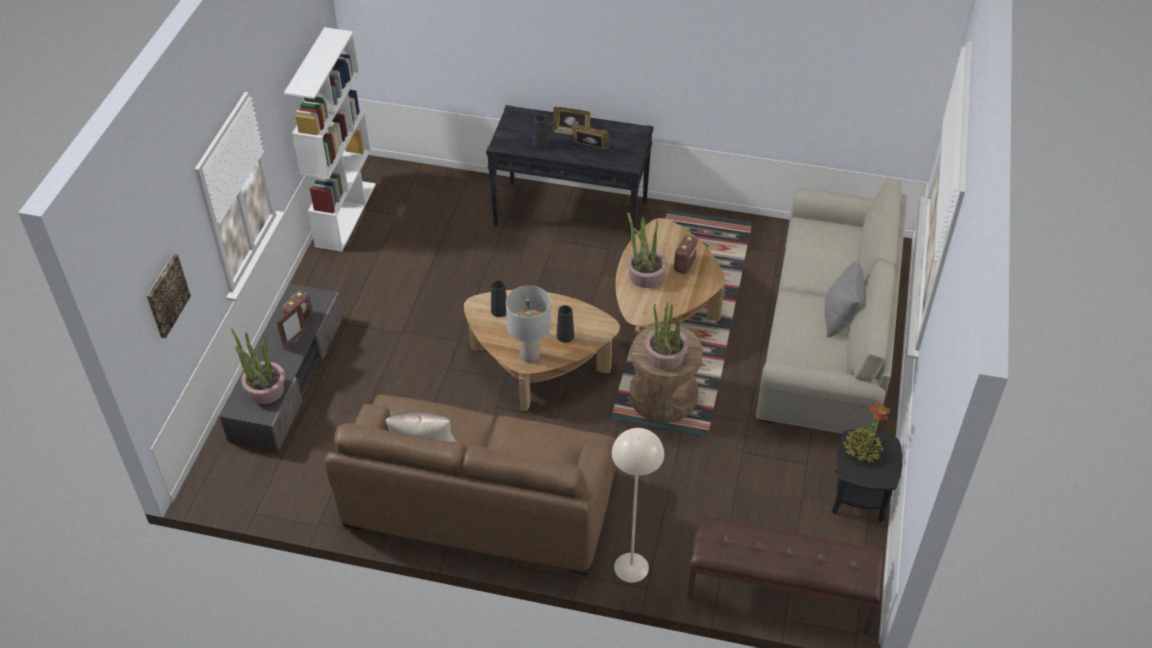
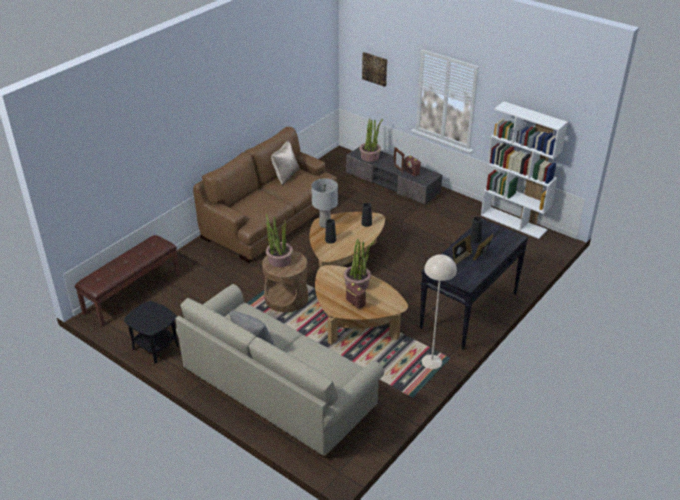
camera: 115 degrees right, 10 degrees down
(631, 567) = (192, 252): beige floor lamp -> beige floor lamp (431, 362)
(861, 450) = (158, 316): potted plant -> none

